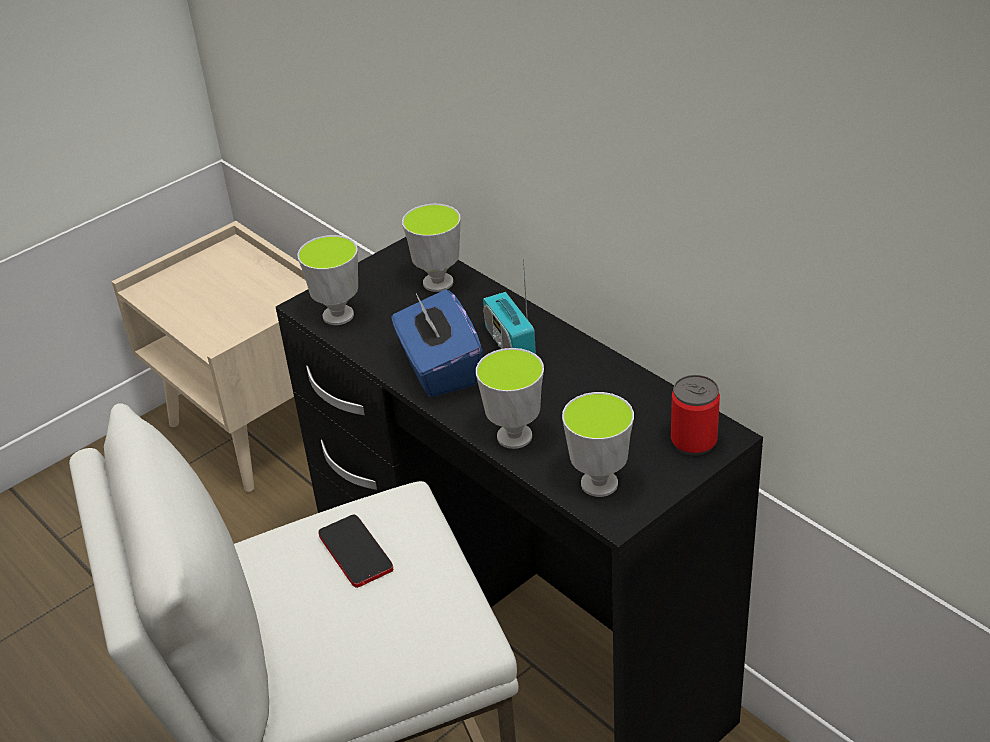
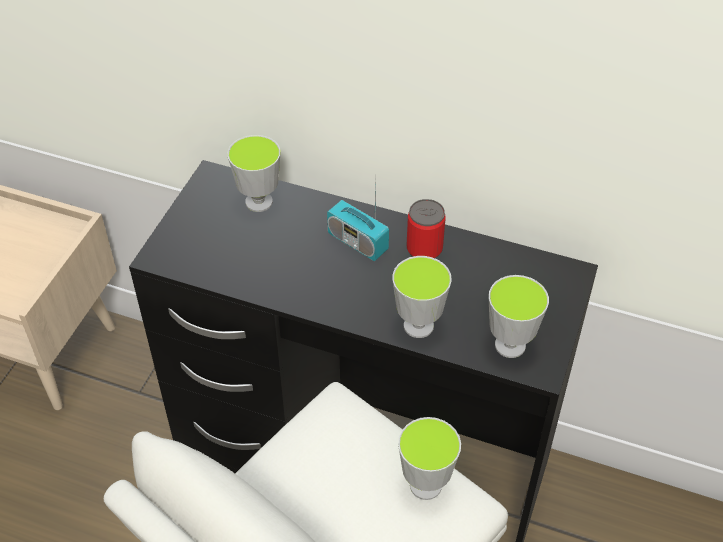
camera: 30 degrees left, 10 degrees up
(338, 315) = (193, 259): cup -> cup (425, 485)
(355, 552) = (331, 467): phone -> none
(439, 369) = (316, 283): blue tissue box -> none
(693, 441) = (553, 285): can -> can (424, 249)

